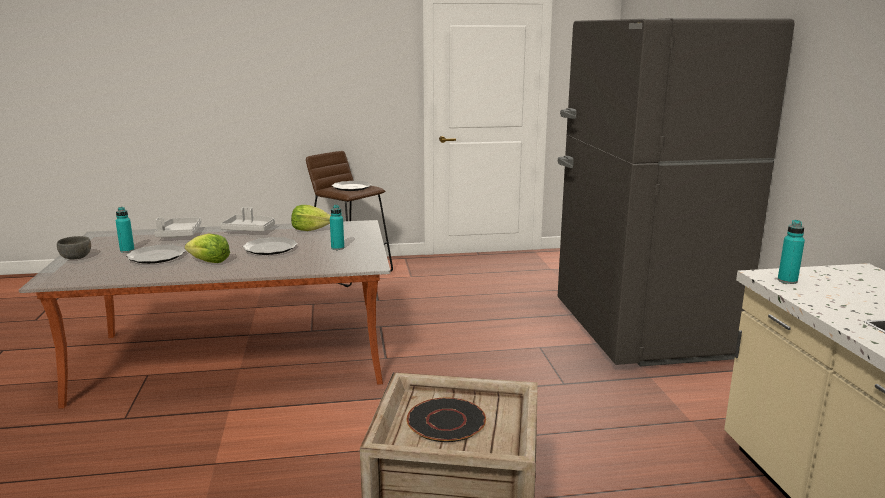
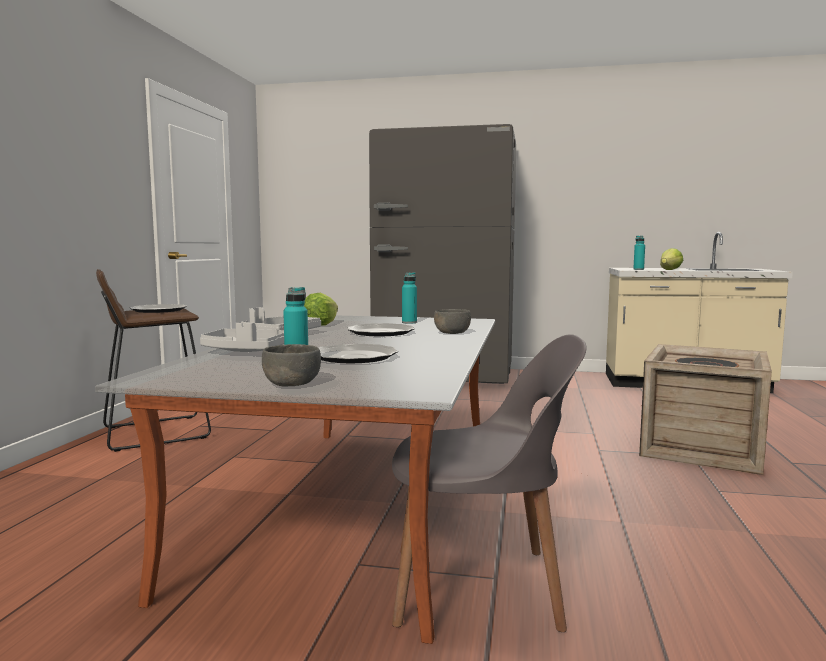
camera: 70 degrees left, 10 degrees down
(114, 414) = (481, 587): none -> grey chair
(209, 262) = (409, 344): lettuce -> lettuce (669, 270)
(275, 265) = (451, 333): none -> grey bowl

